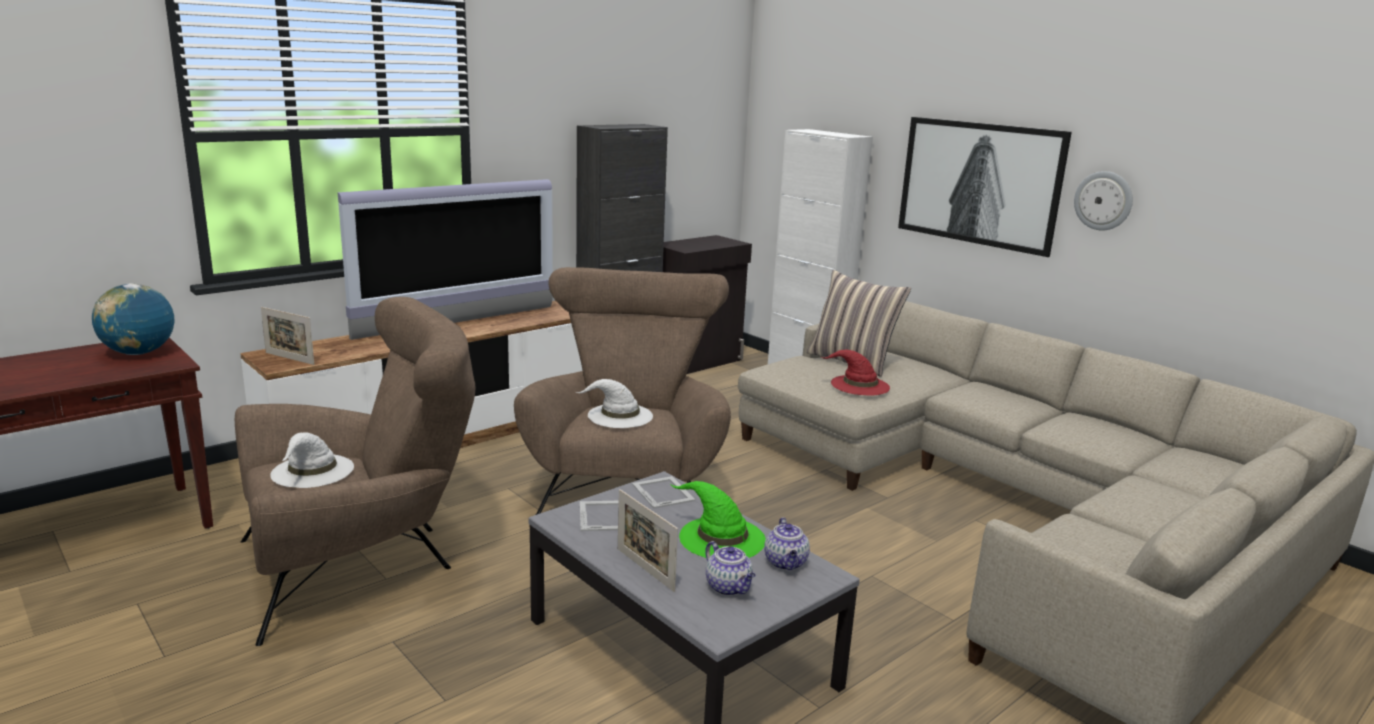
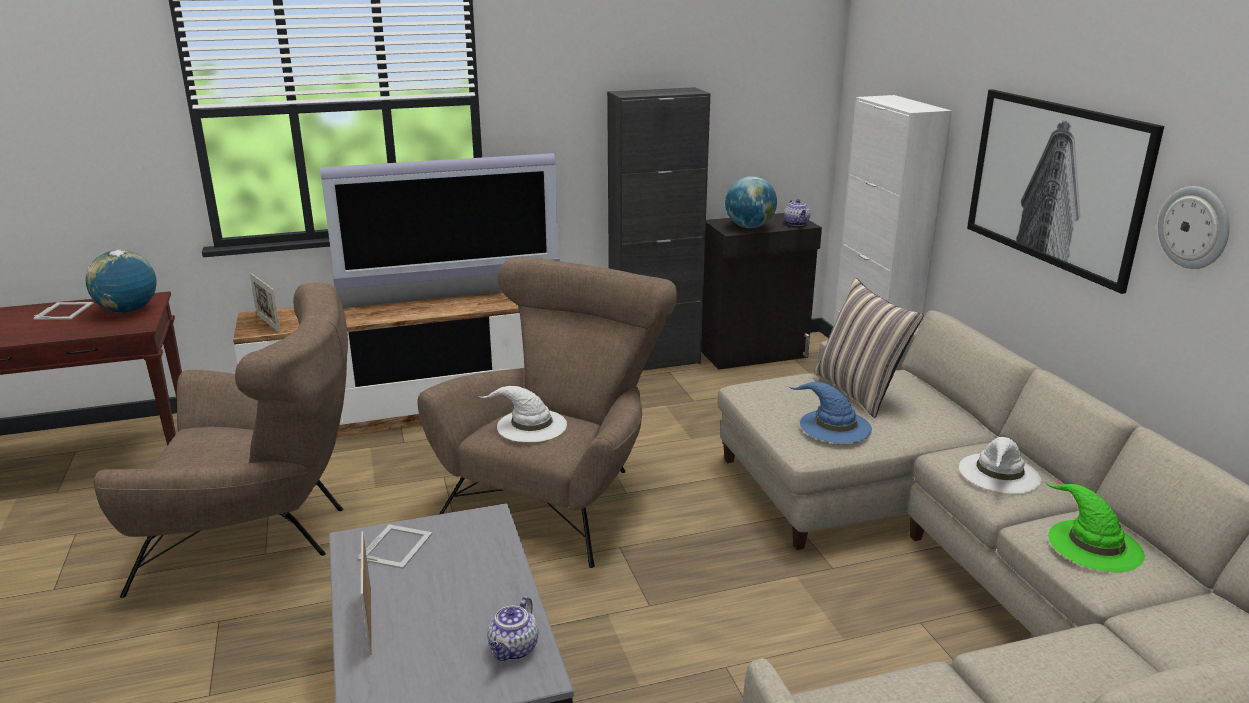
camera: 25 degrees right, 5 degrees up
(312, 471) = (209, 443): white hat -> white hat (999, 474)
(663, 492) = (479, 529): picture frame -> picture frame (65, 311)
(696, 246) = (749, 227): none -> globe
(720, 538) = (479, 600): green hat -> green hat (1093, 544)
(729, 587) = (426, 665): teapot -> teapot (797, 224)
(859, 385) = (834, 426): red hat -> blue hat

